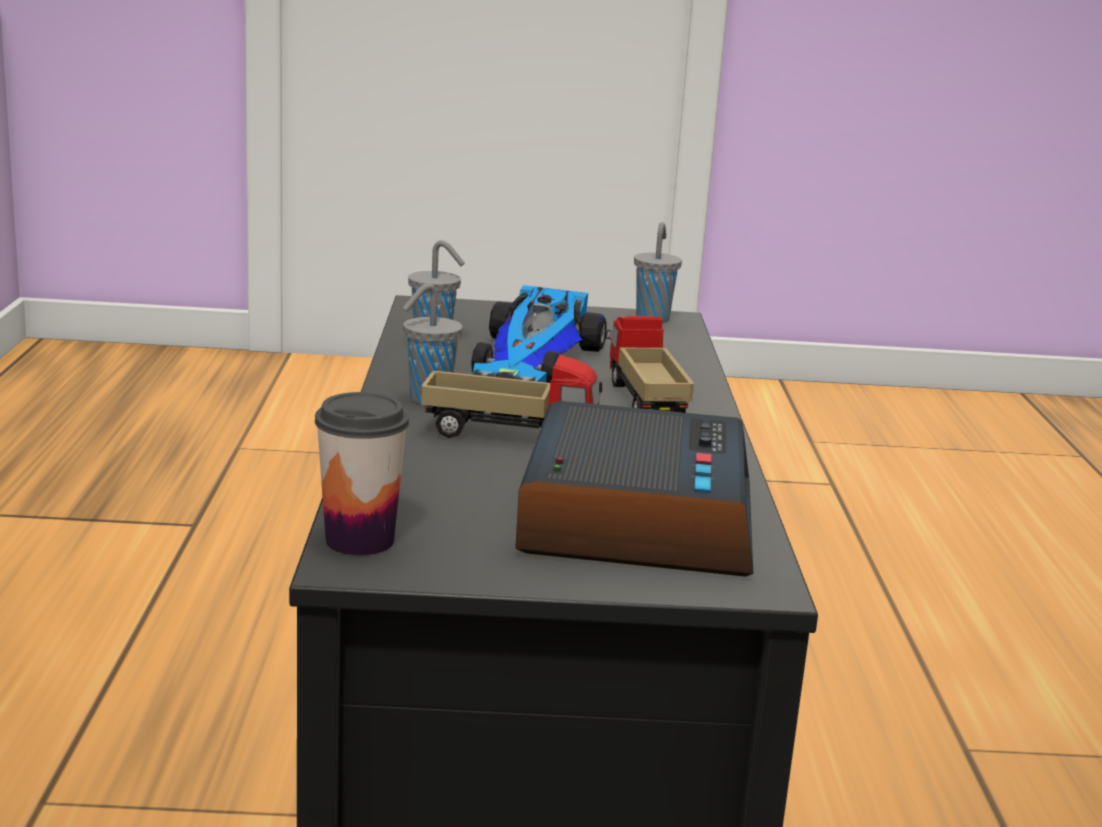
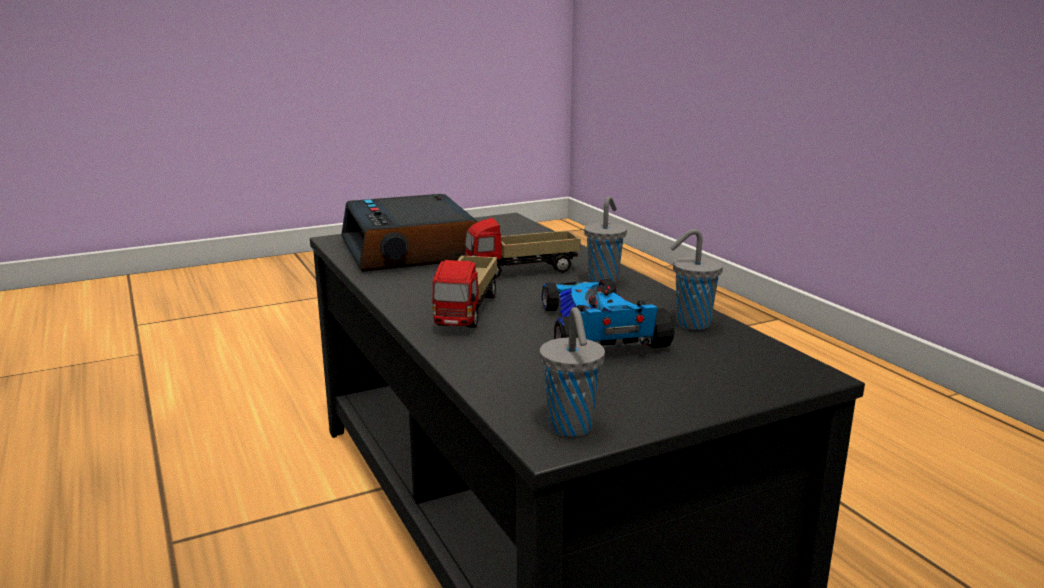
camera: 155 degrees right, 0 degrees up
(359, 540) = (515, 223): cup -> none
(643, 403) = (468, 312): toy truck -> toy truck turned 45 degrees clockwise

